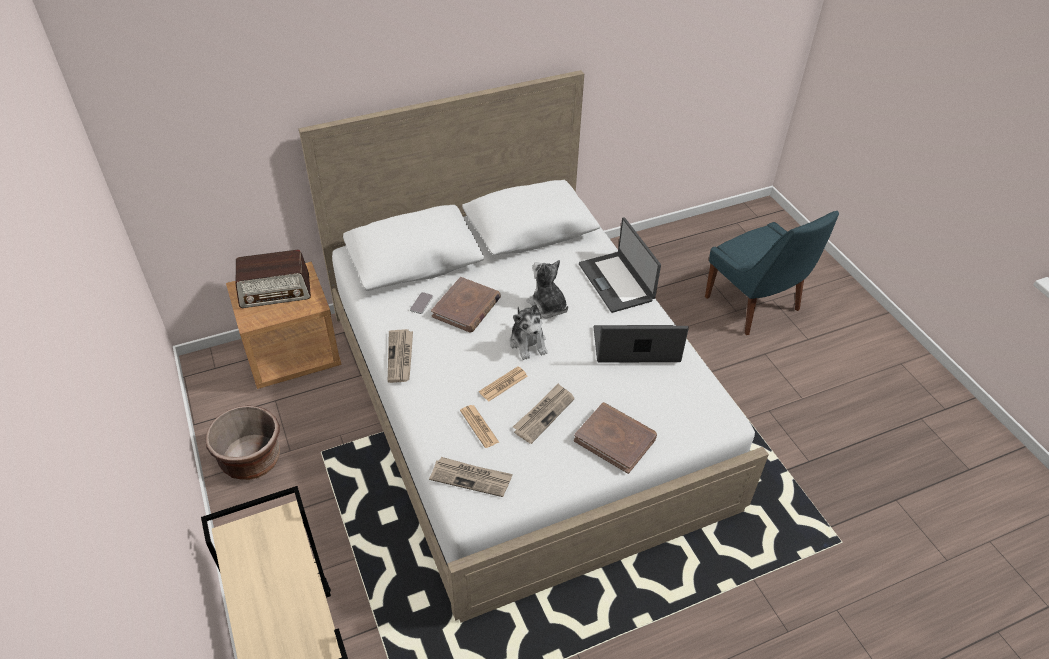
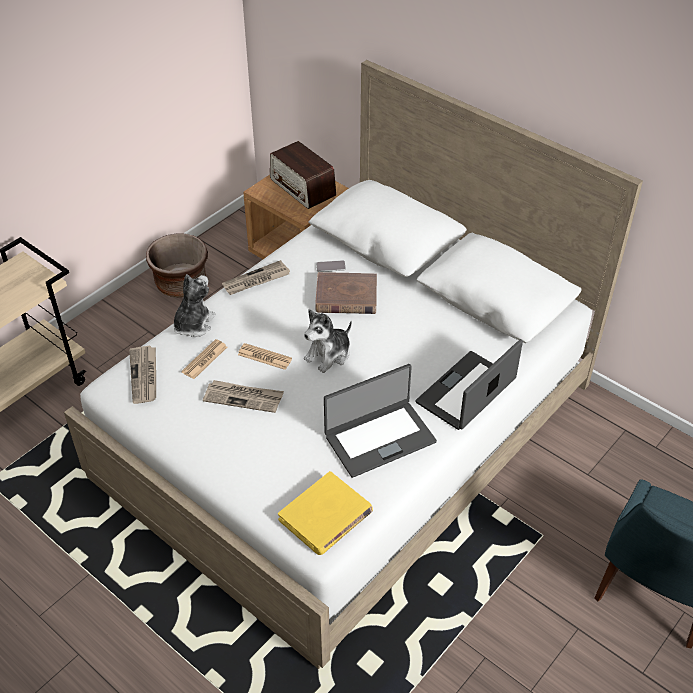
camera: 65 degrees right, 0 degrees up
(547, 306) = (389, 351): plush toy -> plush toy (193, 324)
(615, 439) = (242, 460): brown book -> none
(636, 346) = (379, 438): laptop -> laptop turned 90 degrees clockwise
(699, 406) = (326, 516): none -> yellow book

